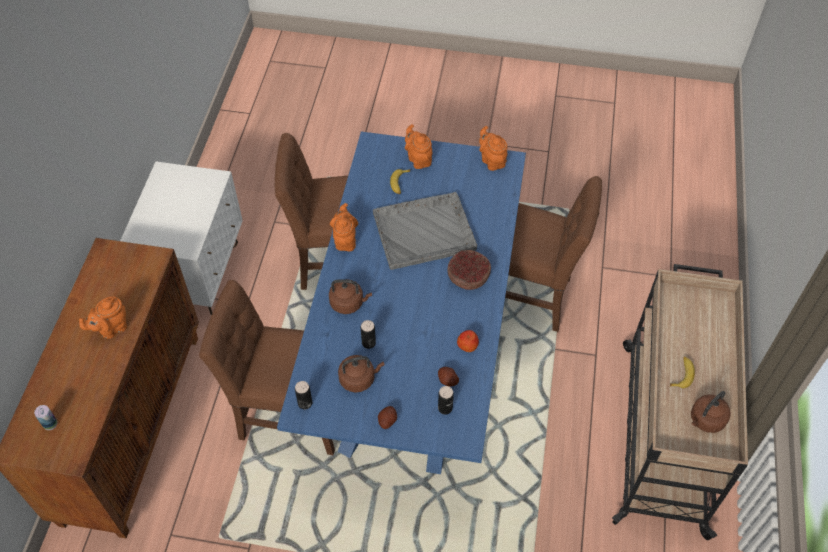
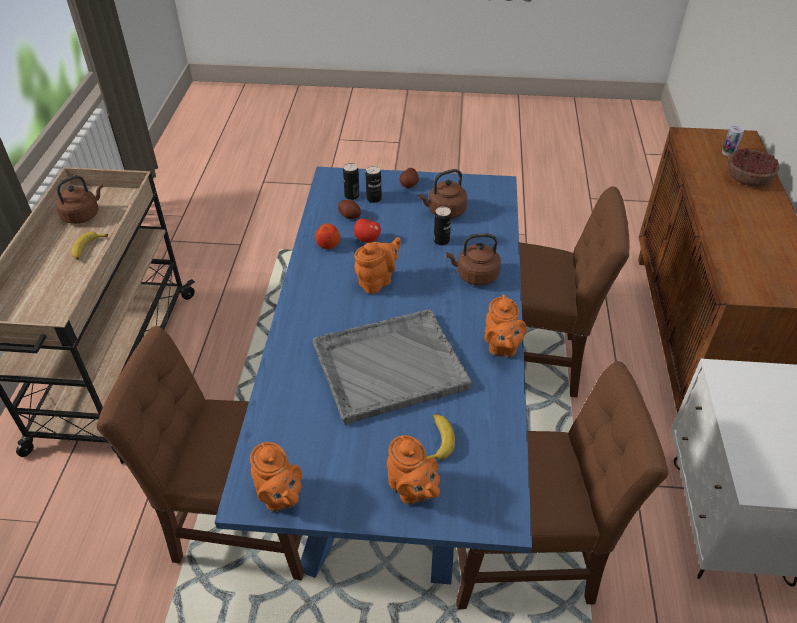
camera: 175 degrees right, 10 degrees down
(111, 328) = (734, 221): orange teapot -> orange teapot (377, 281)
(305, 403) = (494, 192): can -> can (374, 199)
(433, 349) = (367, 239): none -> apple
(468, 276) = (326, 313): bowl -> bowl (748, 178)

